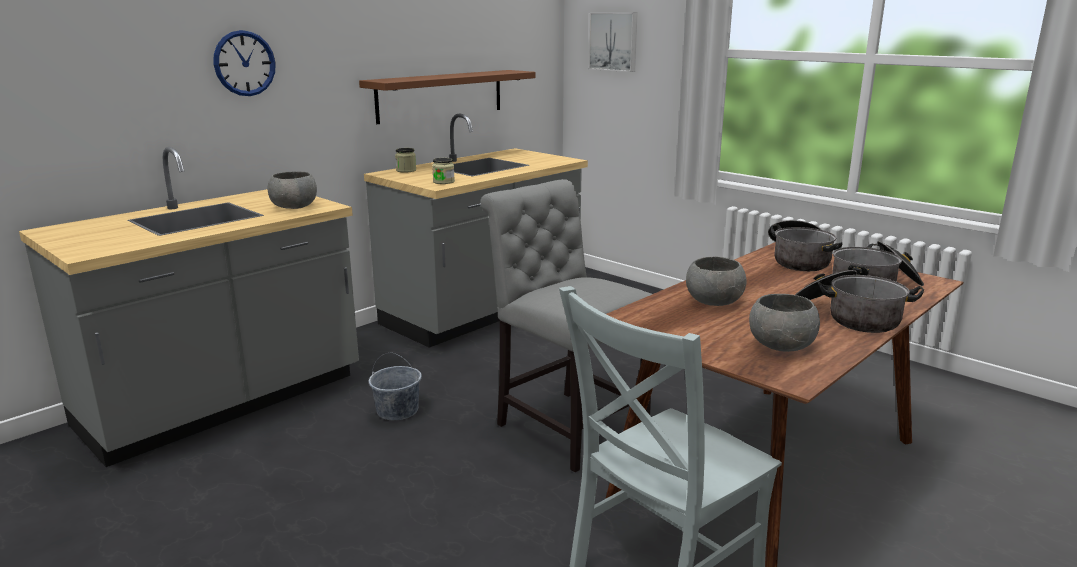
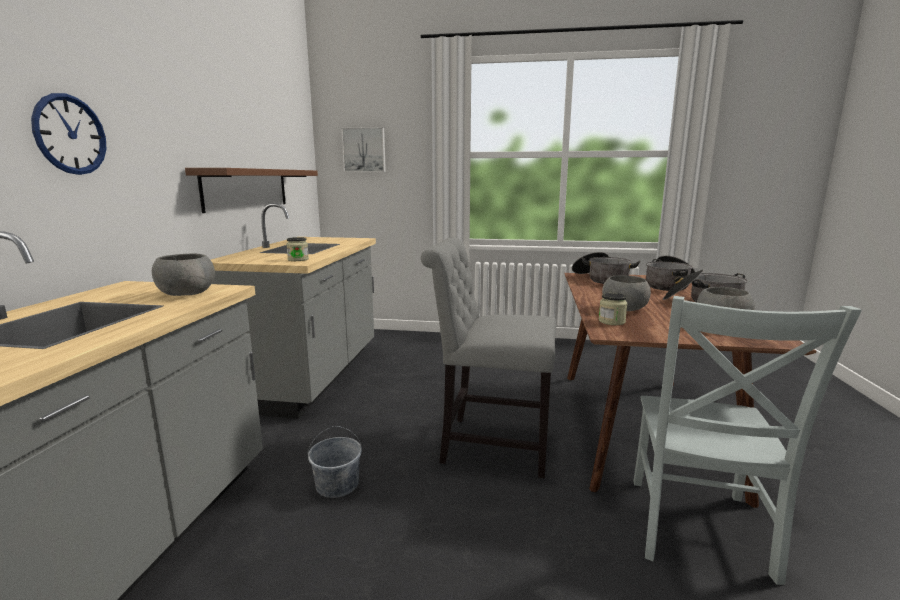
camera: 35 degrees left, 5 degrees down
(406, 170) = (238, 256): jar -> jar (611, 321)

